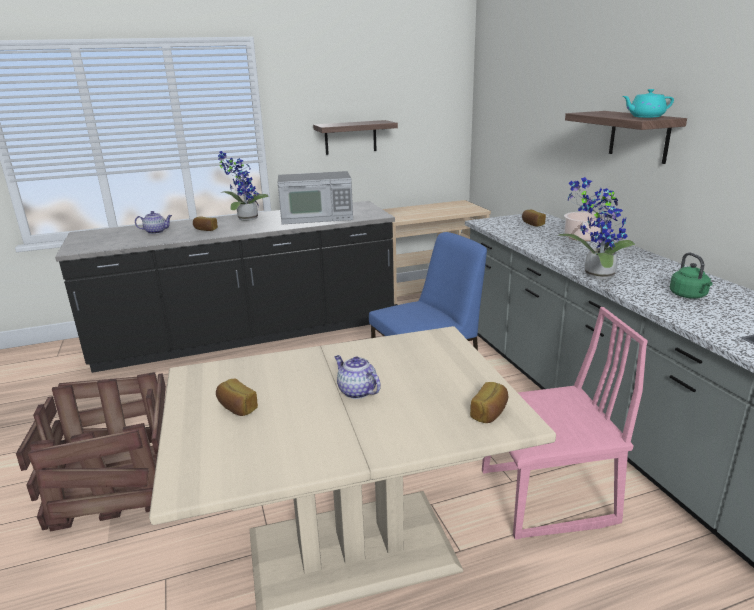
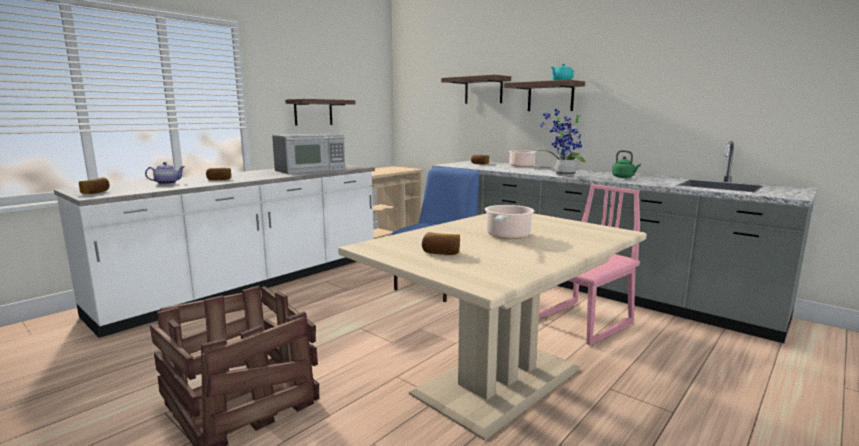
camera: 30 degrees left, 10 degrees down
(245, 219) = (245, 173): potted plant -> none
(249, 335) = (251, 284): black counter -> white counter
(356, 391) = (507, 236): teapot -> cooking pot
(490, 413) = (601, 231): bread -> bread (96, 192)
(561, 113) = (483, 90): none -> shelf

